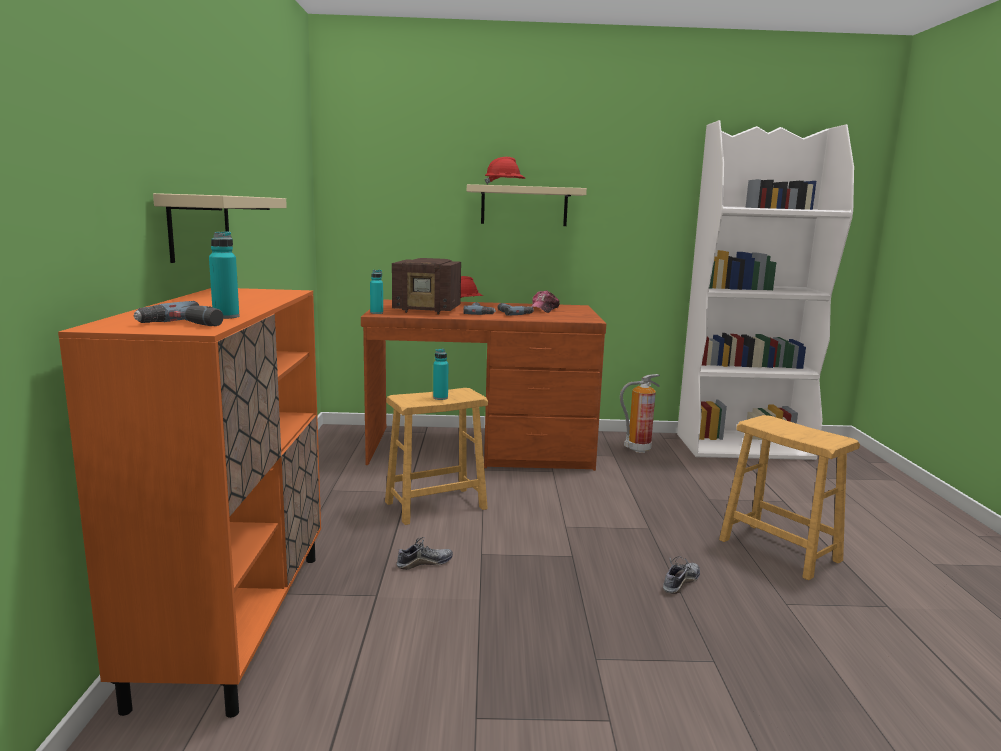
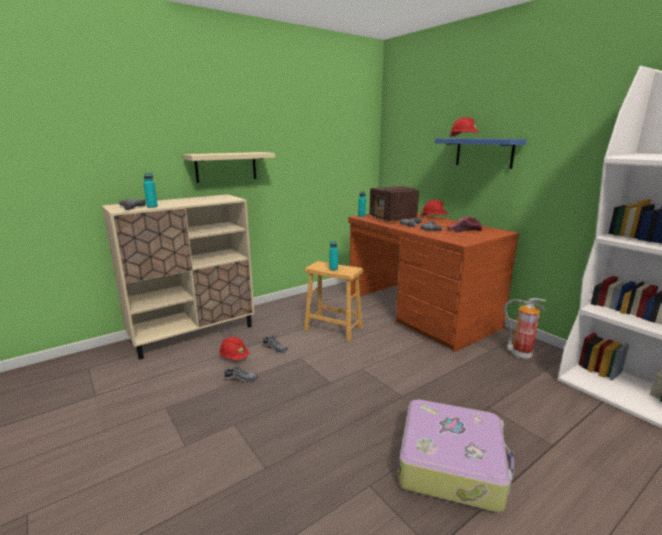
camera: 55 degrees right, 5 degrees up
(235, 622) = (194, 333): orange cabinet -> beige cabinet
(399, 605) = (234, 357): none -> red hard hat
(524, 206) = (484, 152): beige shelf -> blue shelf
(680, 582) = (344, 429): shoe -> shoe (241, 379)
(779, 550) = (451, 463): brown stool -> suitcase

